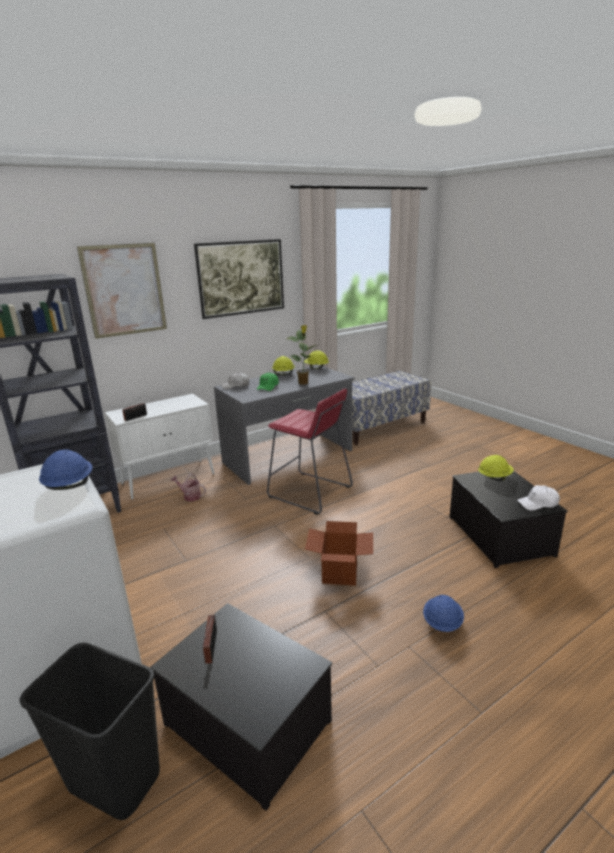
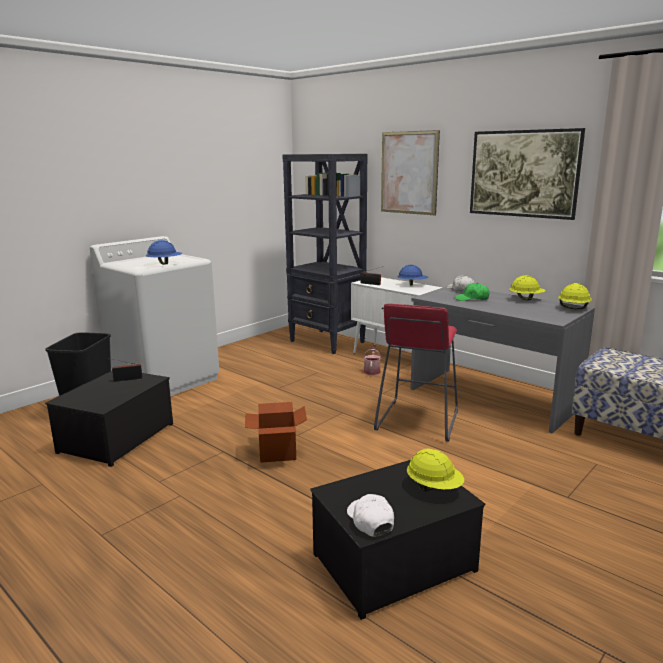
camera: 75 degrees right, 5 degrees down
(303, 383) = (503, 309): potted plant -> none
(442, 623) = (210, 513): blue hard hat -> blue hard hat (412, 284)

